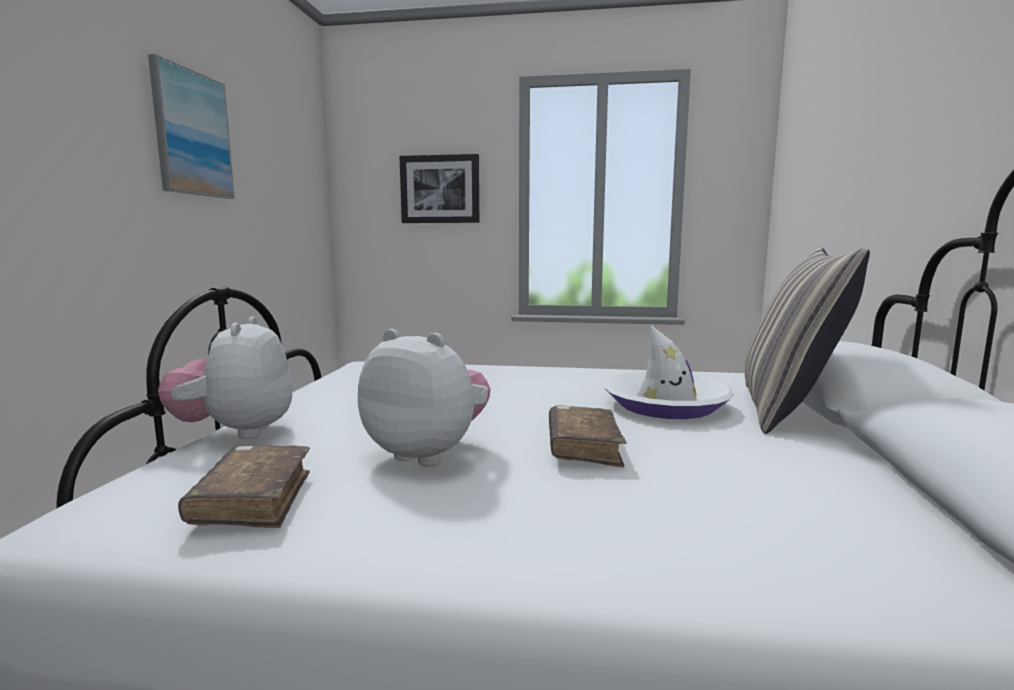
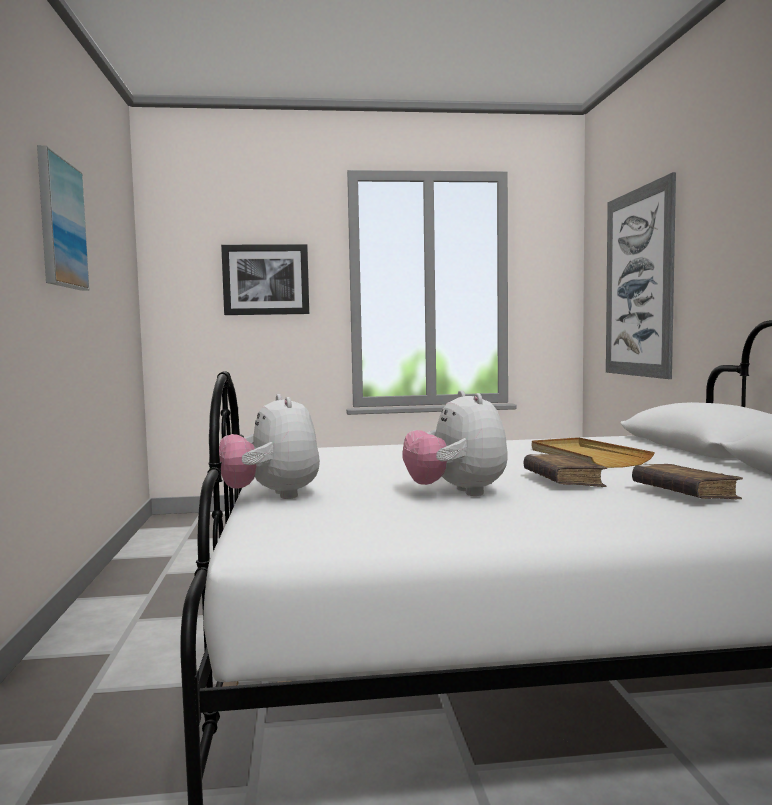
camera: 15 degrees left, 5 degrees down
(254, 500) = (377, 523): brown book -> brown book (684, 494)
(428, 453) = (456, 493): plush toy -> plush toy turned 120 degrees counterclockwise
(666, 405) = (586, 456): white hat -> beige tray
(787, 410) = (674, 453): pillow -> none
(821, 190) = (638, 283): none -> picture

